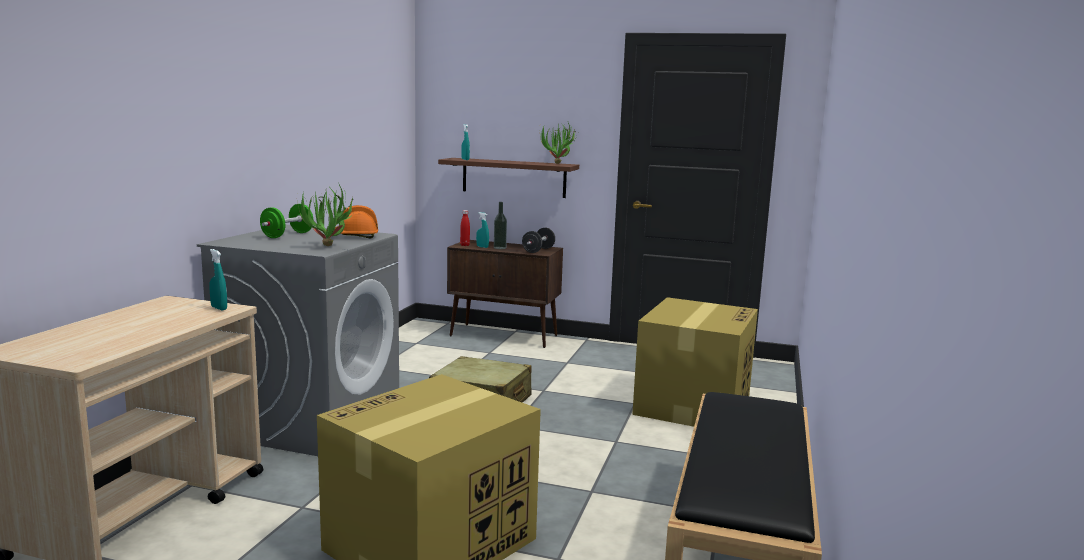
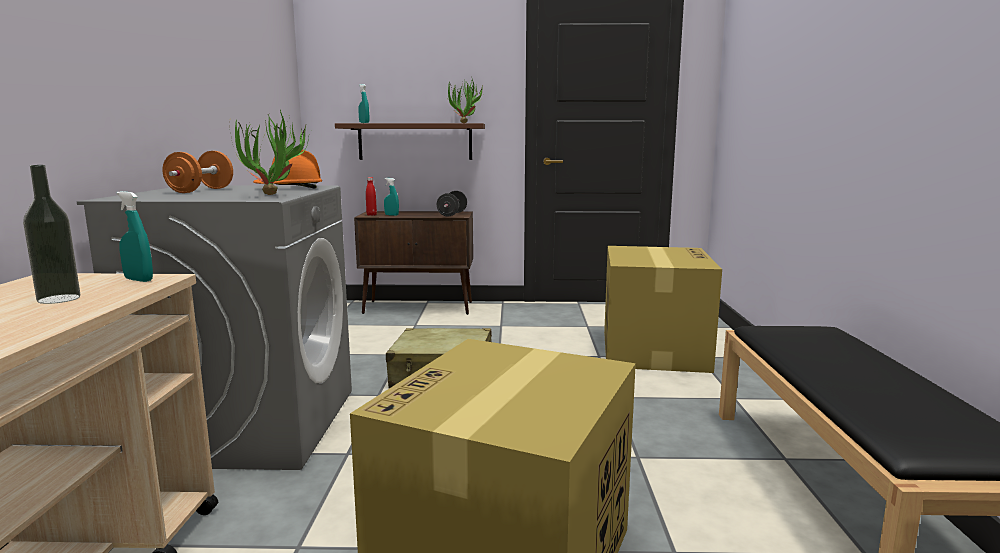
camera: 15 degrees left, 0 degrees up
(287, 235) = (201, 190): green dumbbell -> orange dumbbell
(499, 248) = (410, 215): bottle -> bottle (59, 299)

